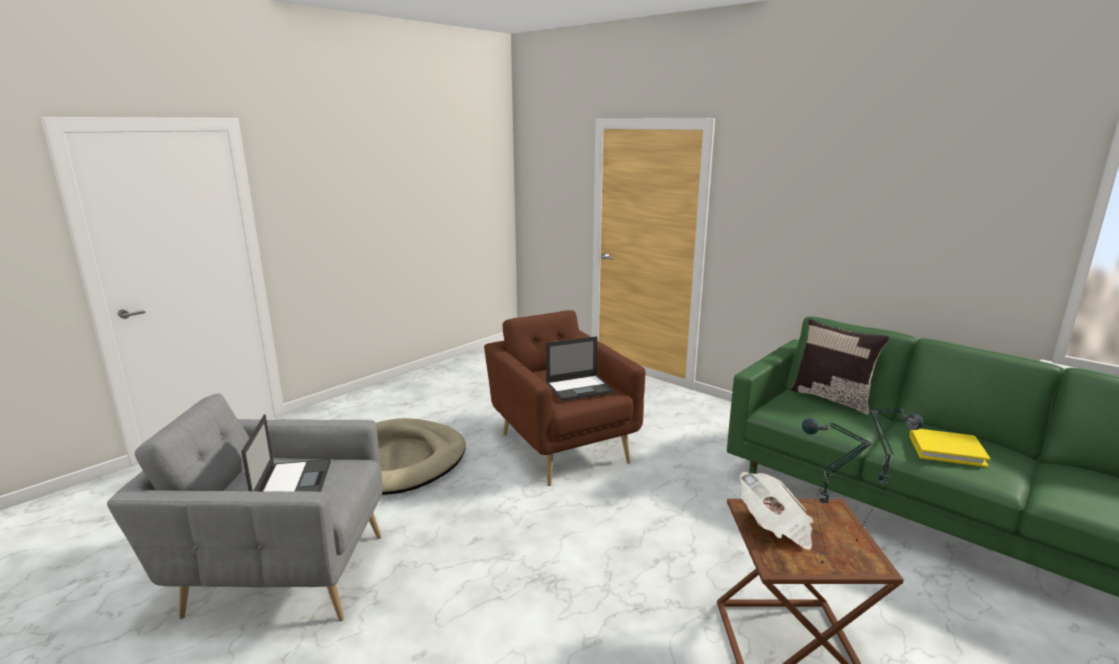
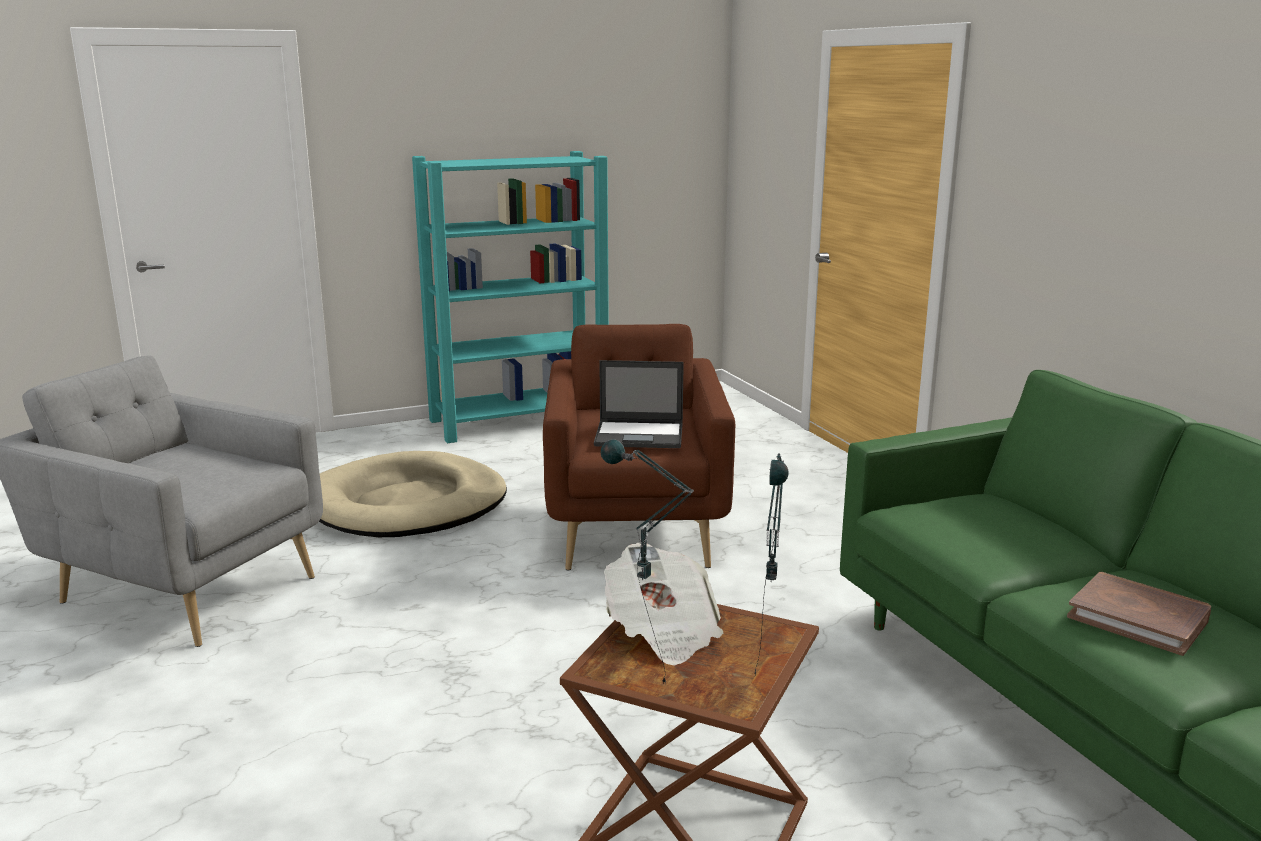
camera: 25 degrees right, 0 degrees up
(293, 483) = (188, 471): laptop -> none
(416, 383) = (519, 420): none -> turquoise bookcase
(832, 399) = (1034, 515): pillow -> none
(946, 450) = (1138, 618): yellow book -> brown book

